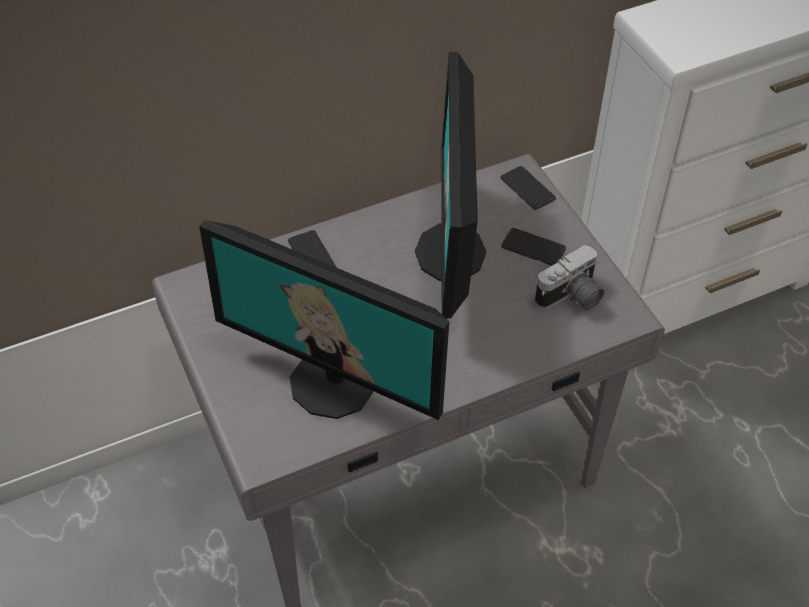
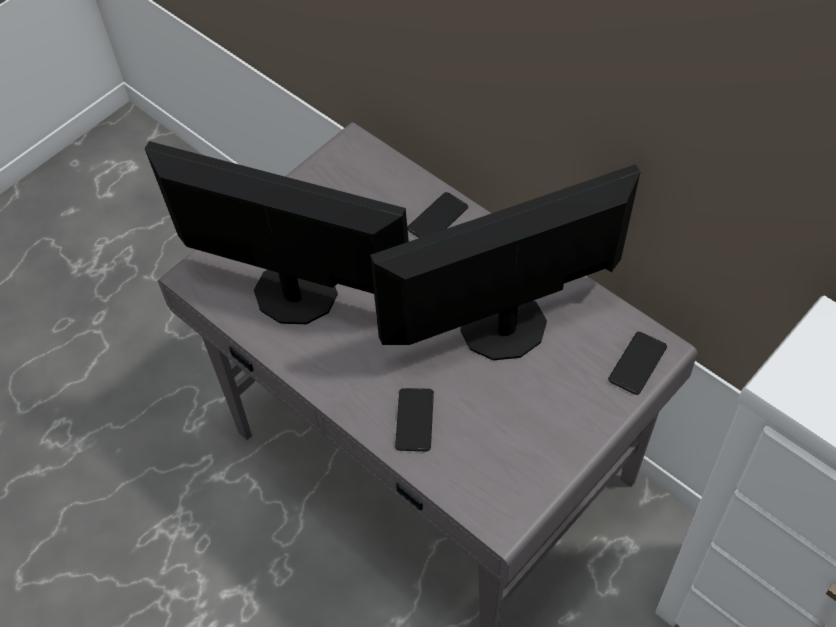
camera: 70 degrees right, 5 degrees up
(332, 384) = (294, 294): monitor -> monitor turned 105 degrees clockwise
(533, 248) = (552, 397): phone -> phone (414, 420)
(571, 298) = (500, 456): camera -> none

